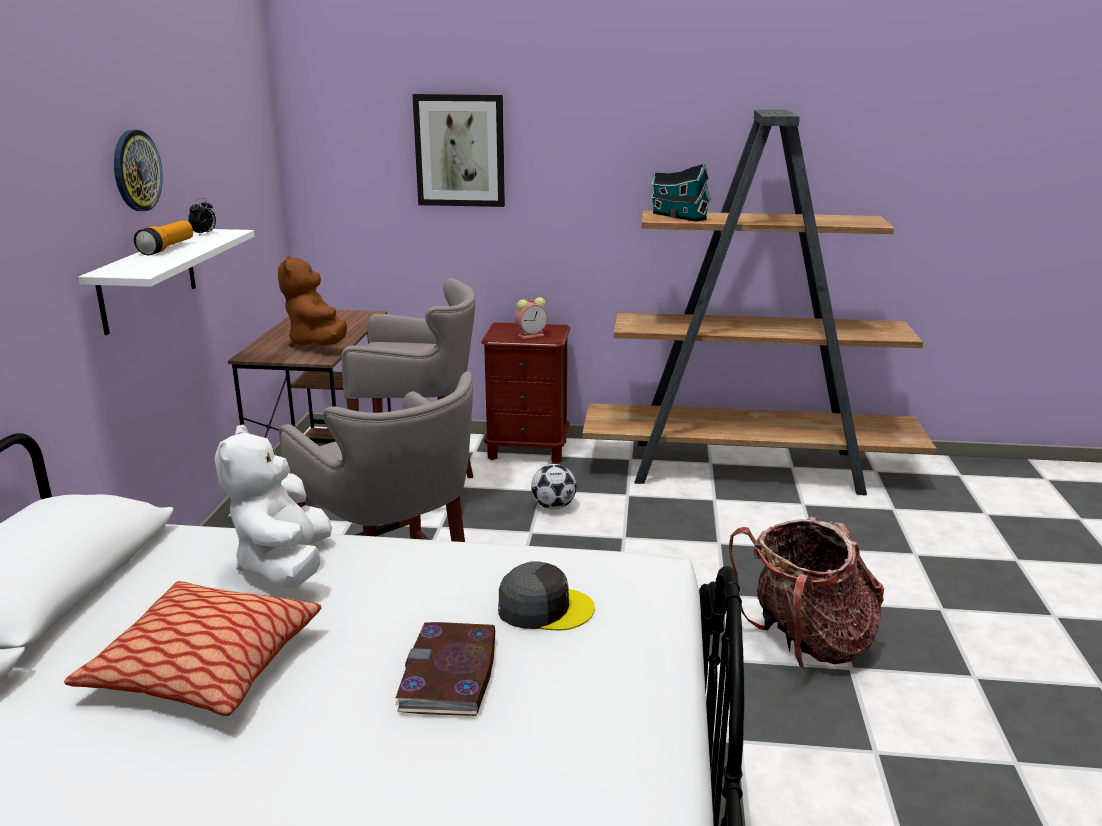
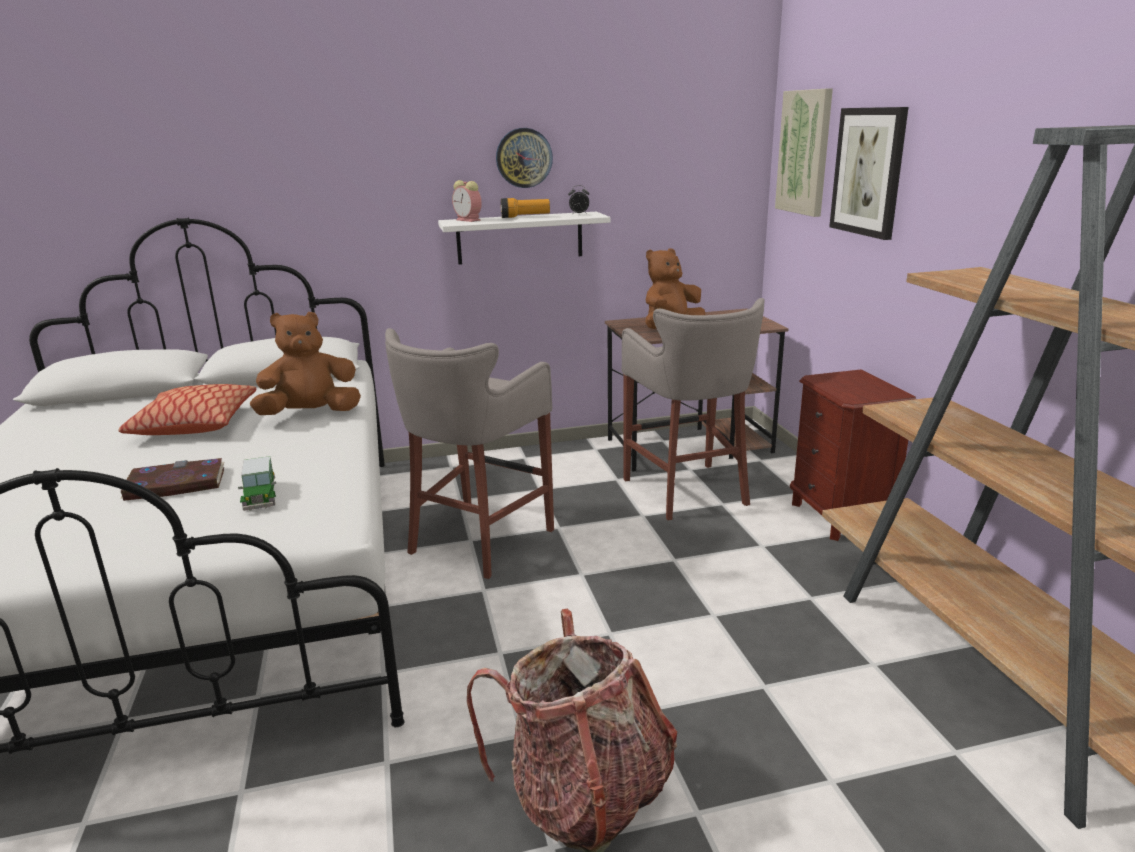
camera: 70 degrees right, 0 degrees up
(285, 567) = (310, 414): white plush toy -> brown plush toy
(349, 137) = (804, 152): none -> picture
(532, 335) = (849, 389): alarm clock -> alarm clock (469, 220)
(544, 608) = (260, 497): grey cap -> toy car
(553, 506) = (735, 559): football -> none
(677, 216) = (979, 278): toy house -> none

